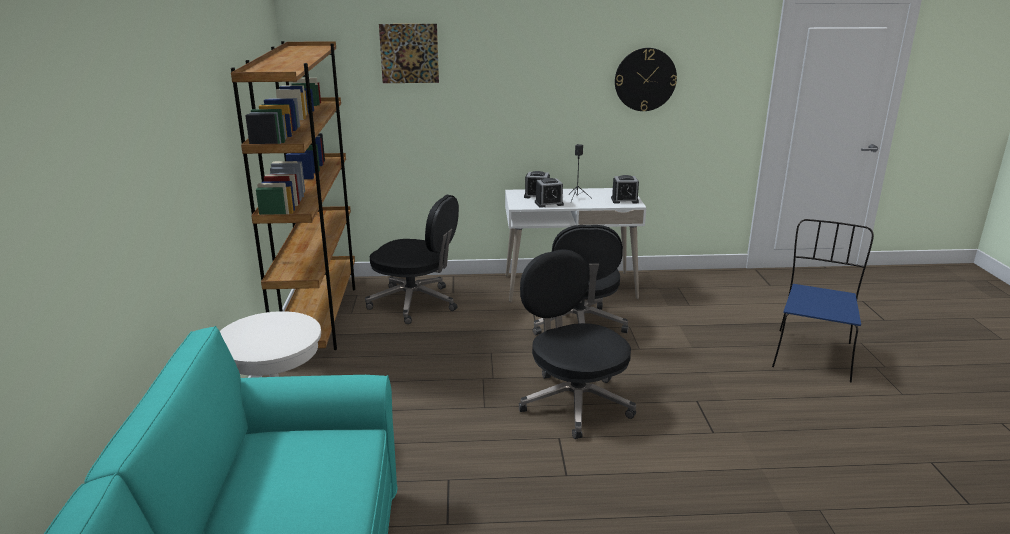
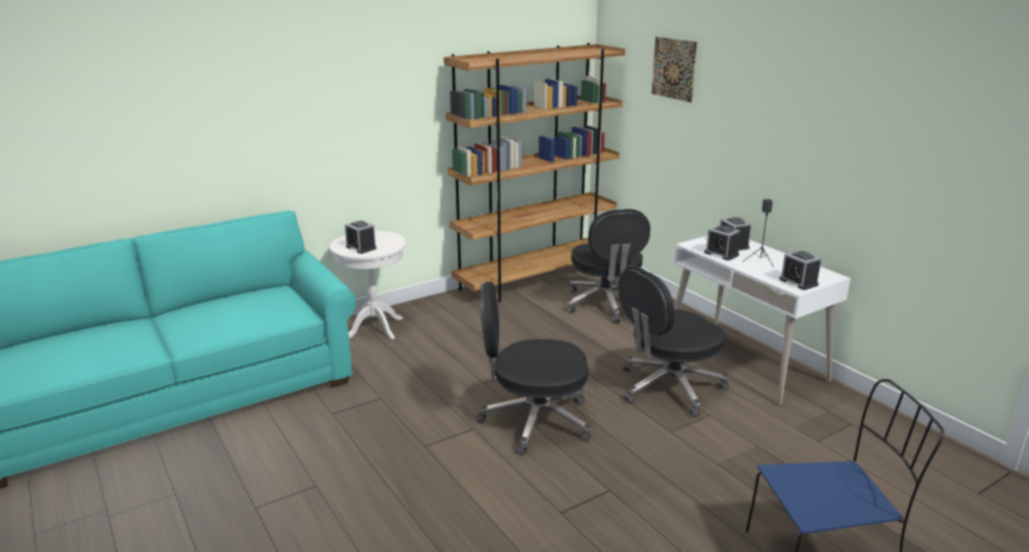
camera: 60 degrees right, 0 degrees up
(276, 341) = (361, 247): none -> alarm clock
(574, 402) = (533, 421): black office chair -> black office chair turned 120 degrees counterclockwise
(645, 79) = (890, 144): wall clock -> none

